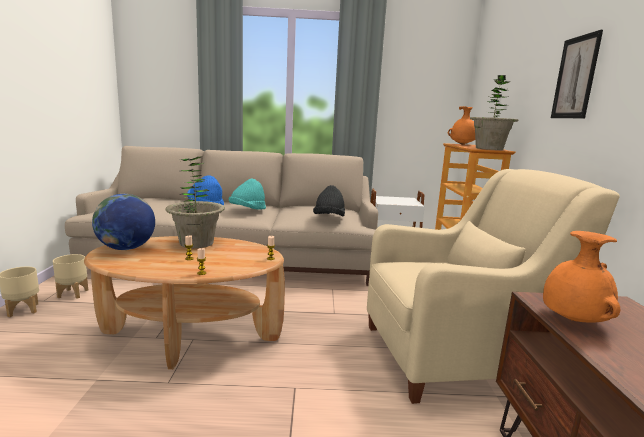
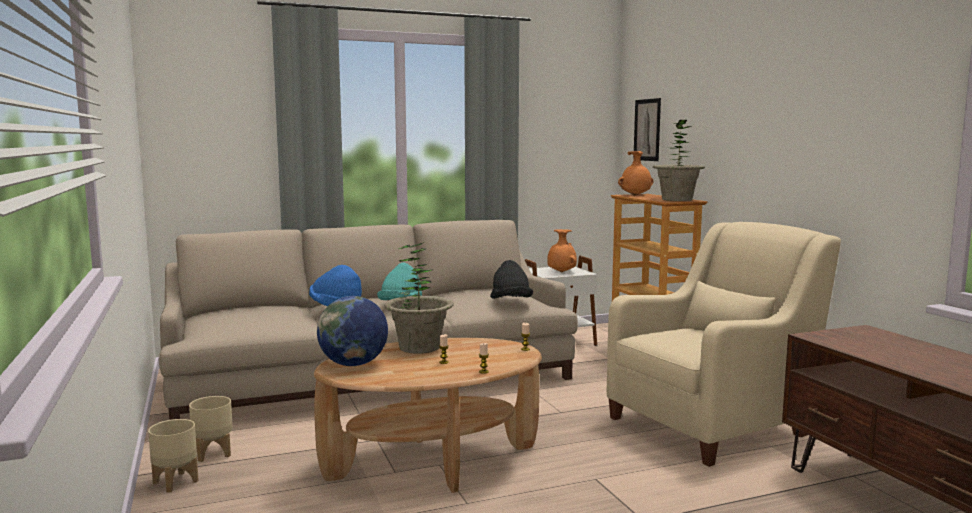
camera: 20 degrees left, 5 degrees down
(572, 320) = (847, 345): orange vase -> orange vase (561, 272)
(575, 78) = (769, 128): picture -> picture (647, 130)

